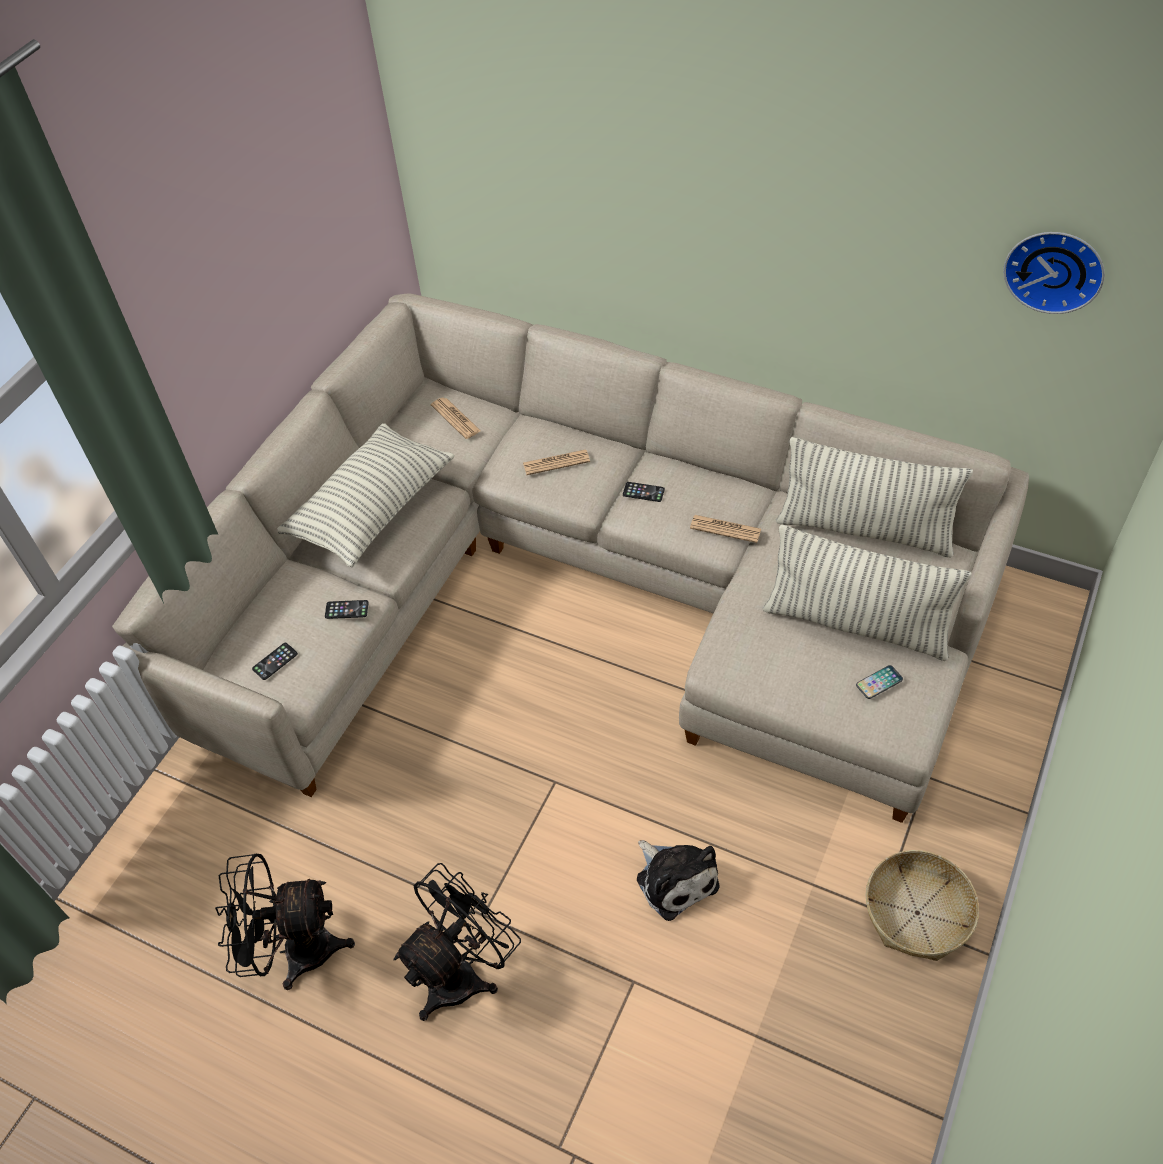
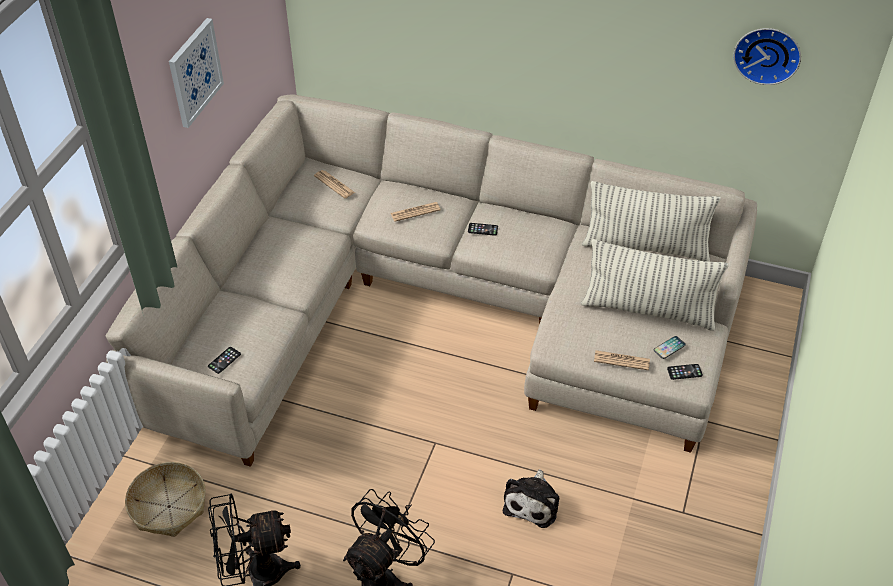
camera: 10 degrees left, 5 degrees down
(242, 271) = (194, 72): none -> picture
(346, 610) = (273, 321): phone -> phone (684, 372)
(372, 509) = (281, 251): pillow -> none
(675, 878) = (533, 502): plush toy -> plush toy turned 60 degrees clockwise
(725, 529) = (546, 251): newspaper -> newspaper (621, 360)
(917, 912) = (708, 511): basket -> basket (169, 506)

